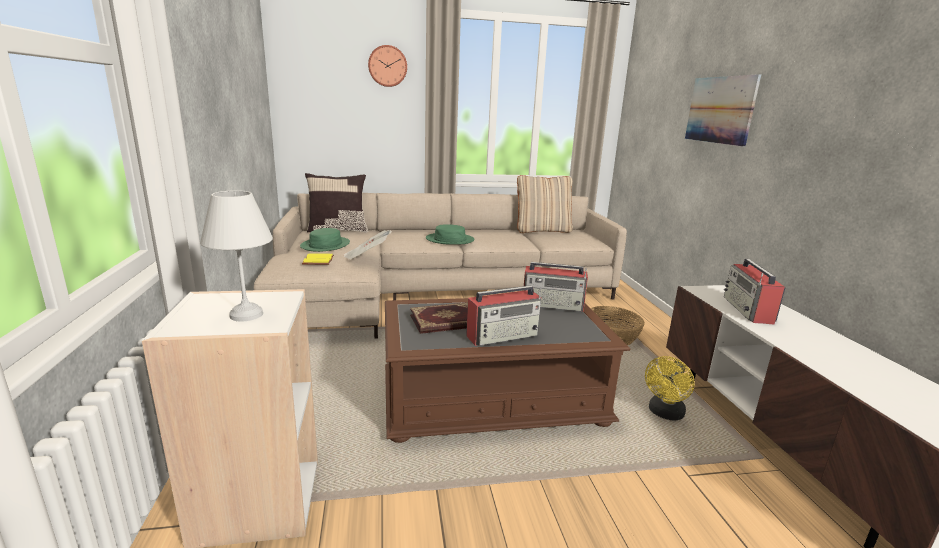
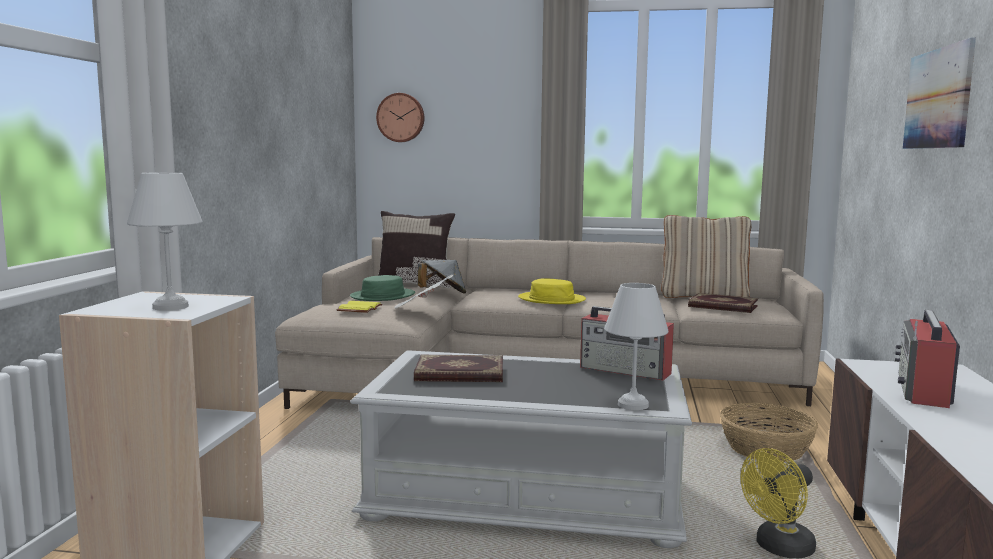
camera: 20 degrees right, 10 degrees down
(367, 239) = (443, 294): none -> grey hat
(387, 66) = (496, 78): wall clock -> wall clock (401, 117)
(450, 240) = (551, 299): green hat -> yellow hat
(493, 397) = (527, 495): brown coffee table -> white coffee table
(503, 335) = (519, 392): radio -> none
(562, 239) = (722, 306): none -> book
(584, 338) = (631, 405): none -> white table lamp

